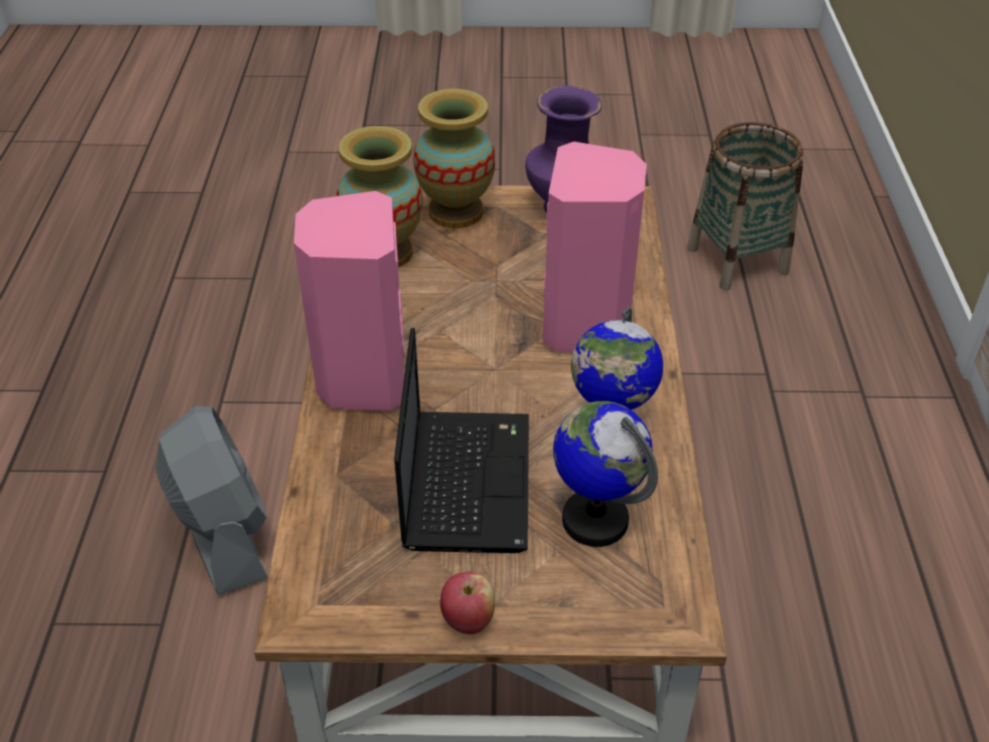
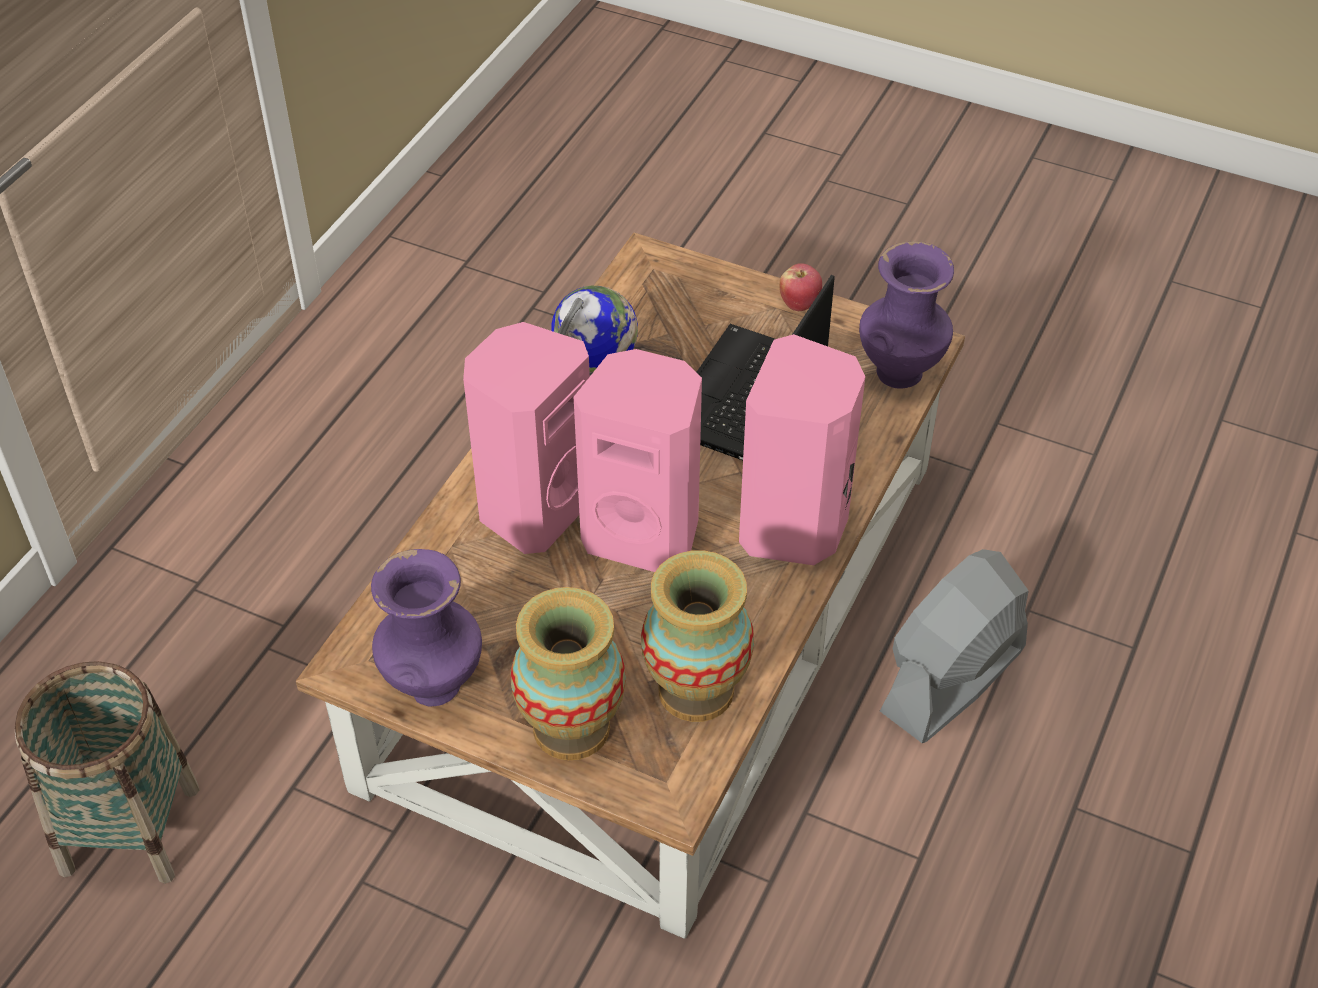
camera: 155 degrees left, 5 degrees up
(223, 532) = (952, 680): grey fan -> grey fan turned 45 degrees clockwise
(317, 571) = (900, 371): none -> purple vase
(485, 335) = (644, 534): none -> pink speaker
(595, 519) = (660, 336): globe -> none

